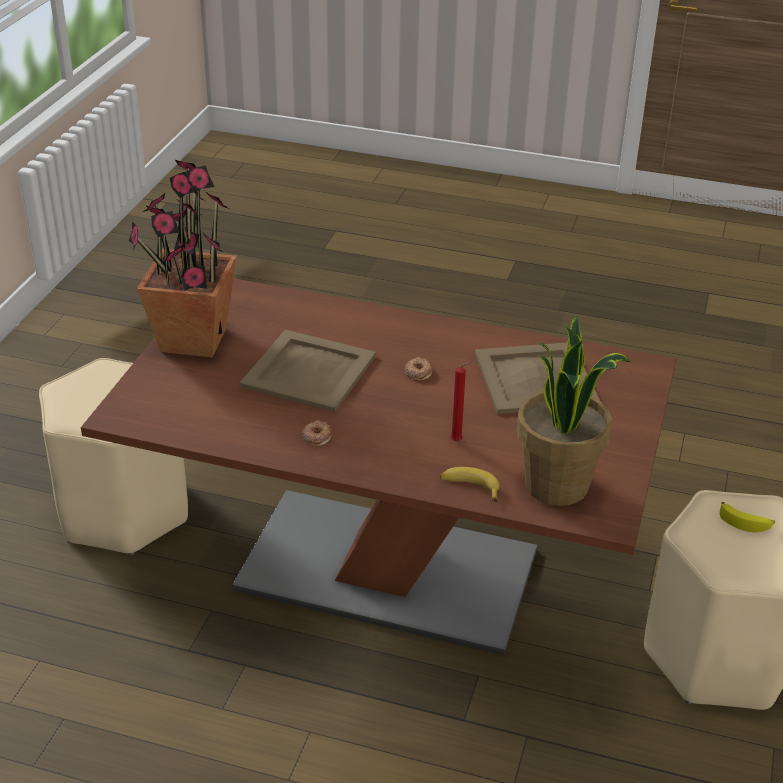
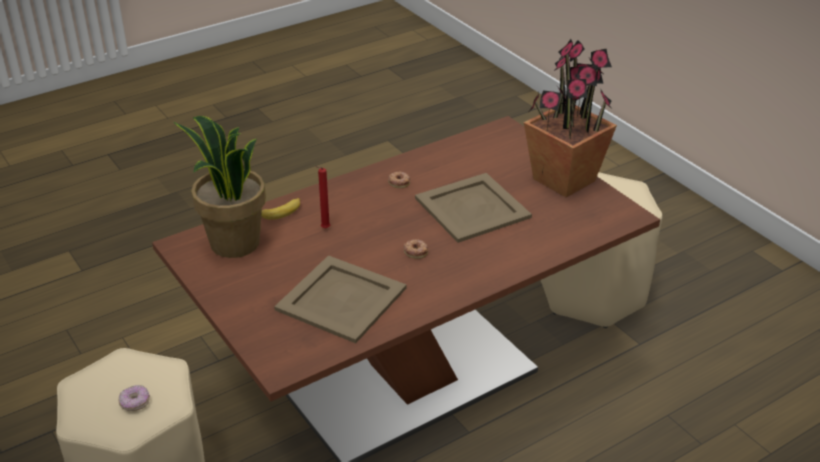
camera: 130 degrees right, 0 degrees up
(745, 522) = (135, 403): banana -> donut

